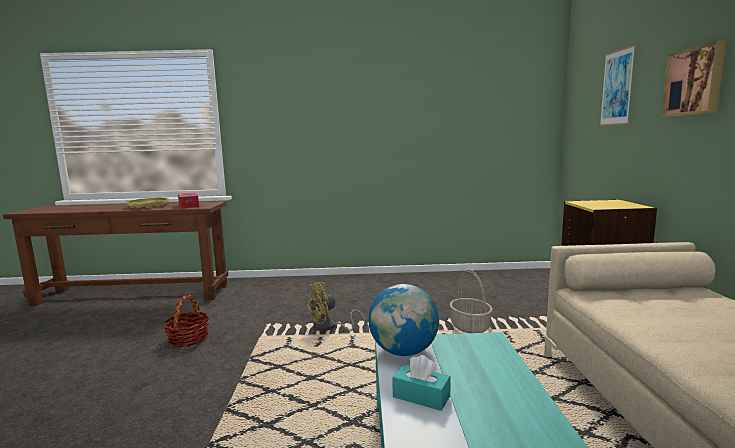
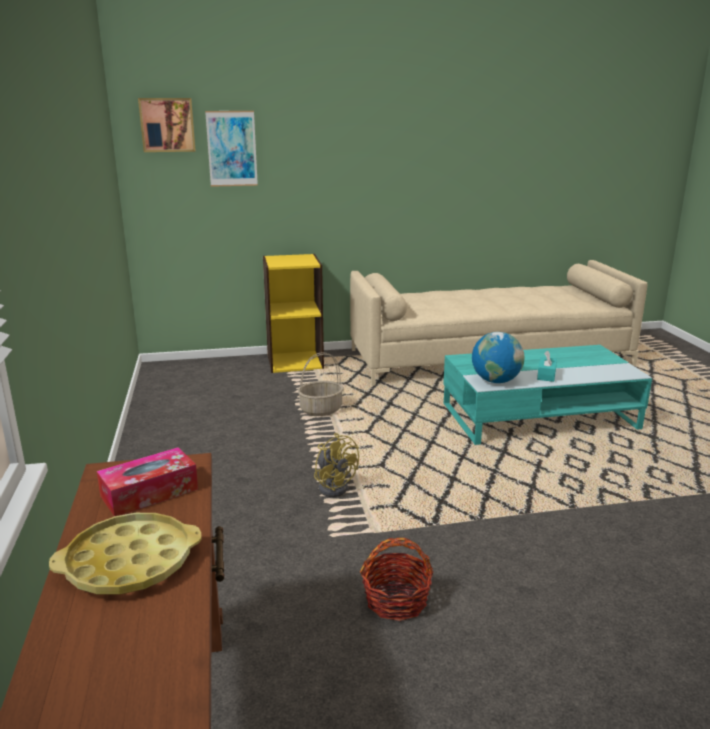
camera: 100 degrees left, 10 degrees up
(694, 81) = (331, 154): picture -> picture (167, 125)

